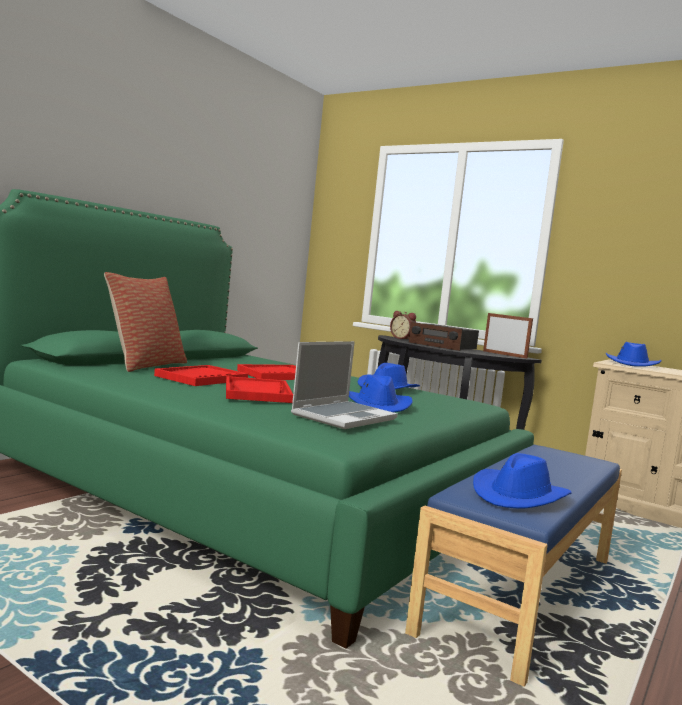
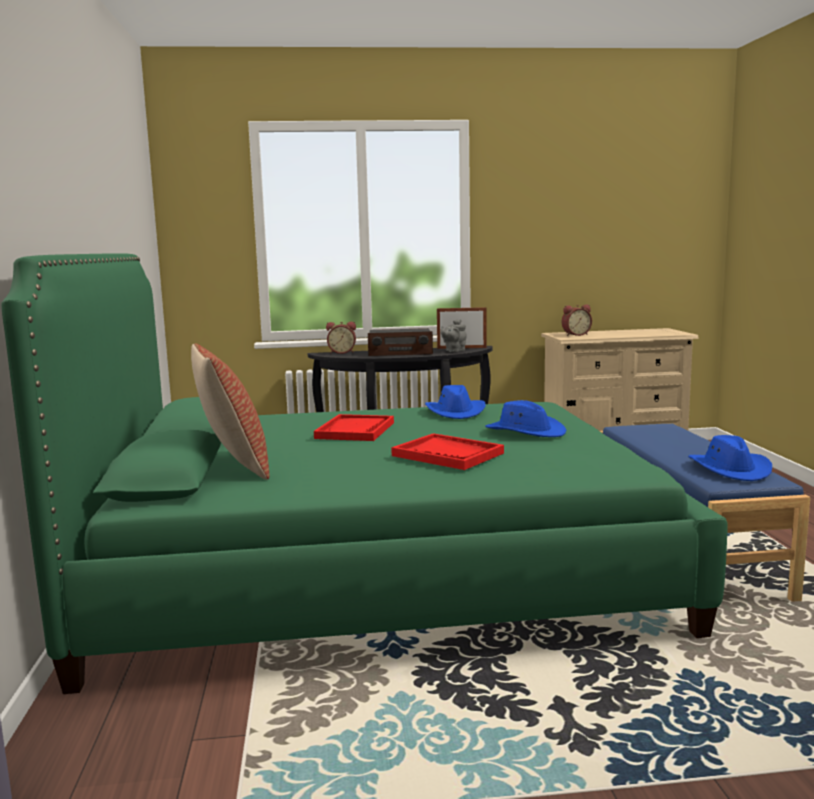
camera: 40 degrees left, 5 degrees up
(201, 378) = (343, 459): red tray -> none
(344, 416) = (572, 450): laptop -> none
(487, 353) = (454, 351): none -> grey teapot
(632, 364) = (575, 335): blue hat -> alarm clock

